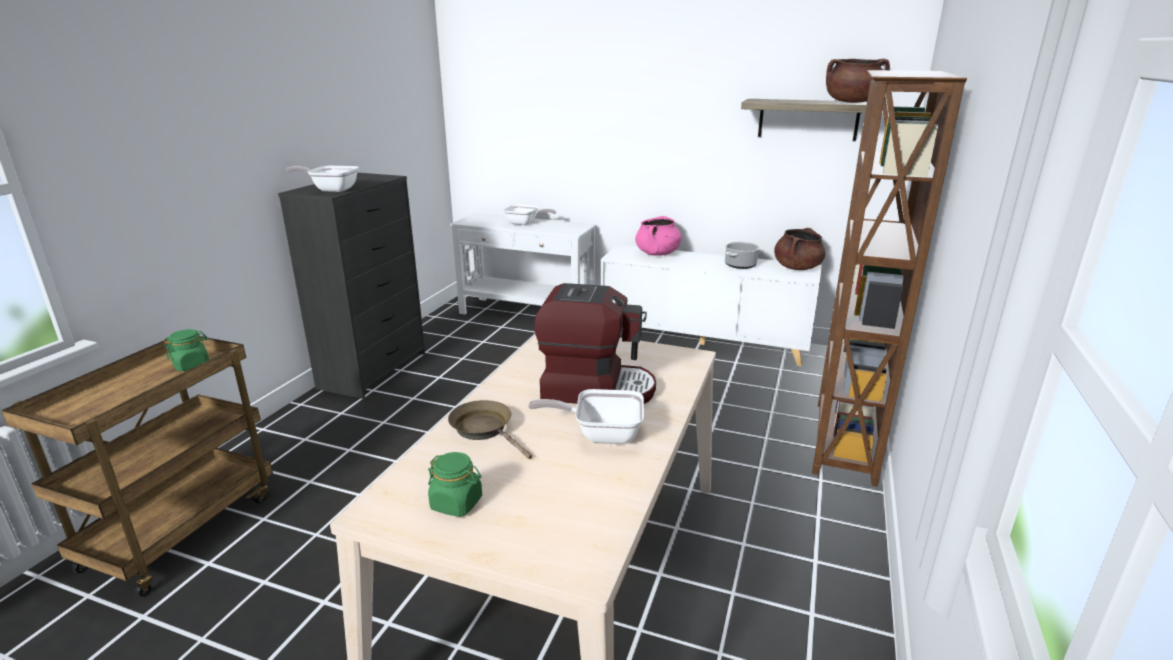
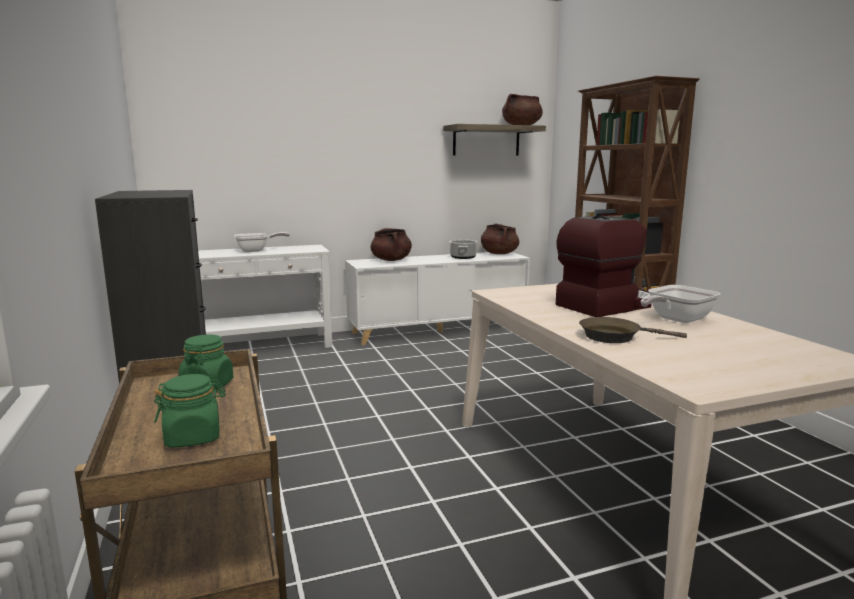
camera: 40 degrees left, 10 degrees down
(331, 189) = (156, 195): frying pan -> none
(457, 503) = (721, 367): green jar -> green jar (193, 437)
(657, 253) = (391, 260): pink cooking pot -> brown cooking pot

